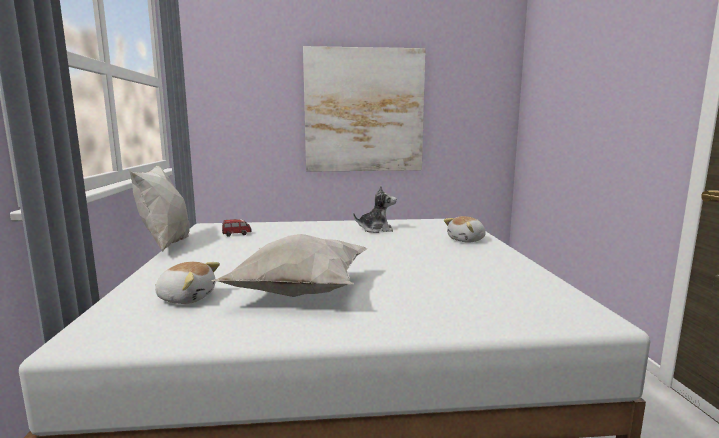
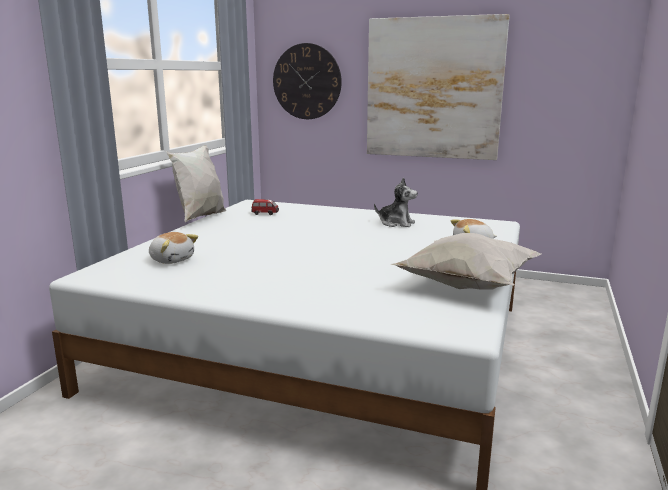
camera: 25 degrees right, 5 degrees up
(240, 104) = (307, 81): none -> wall clock
(299, 292) = (252, 268): white pillow -> white pillow (465, 286)

